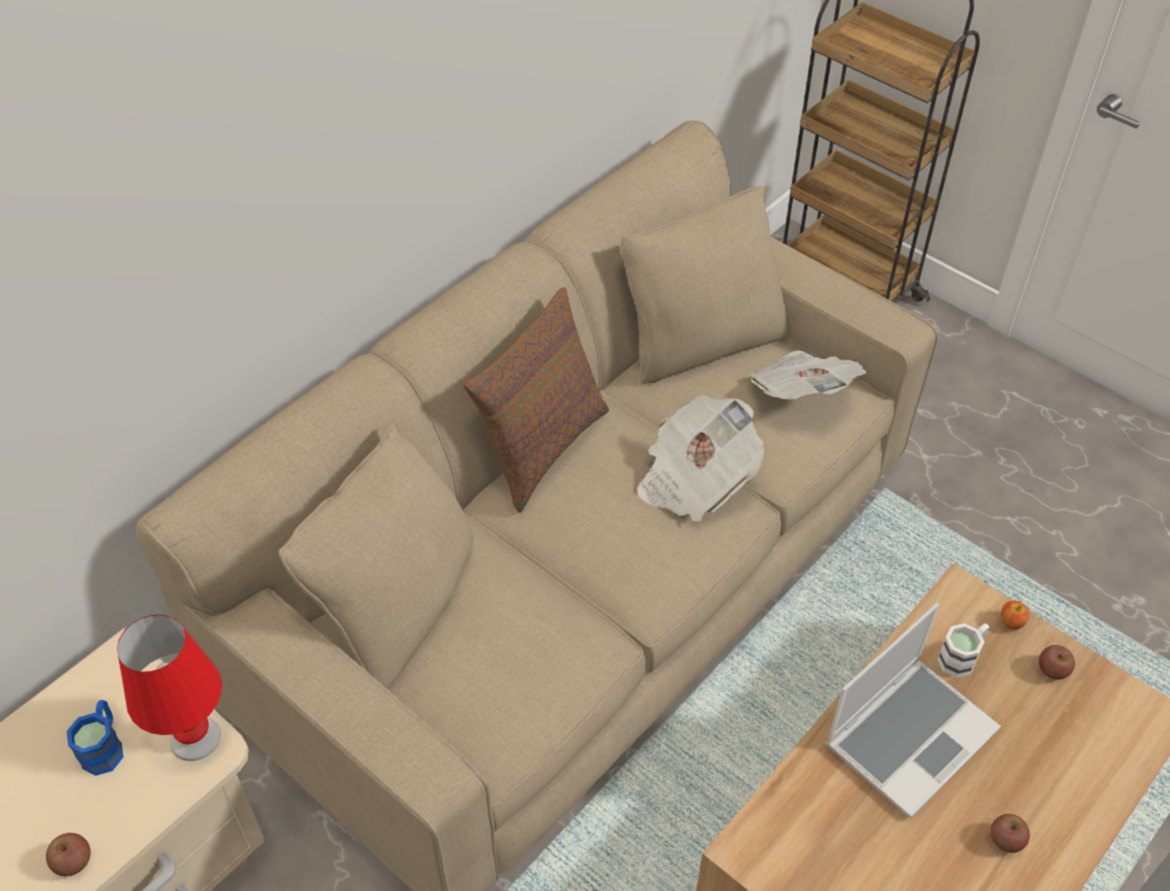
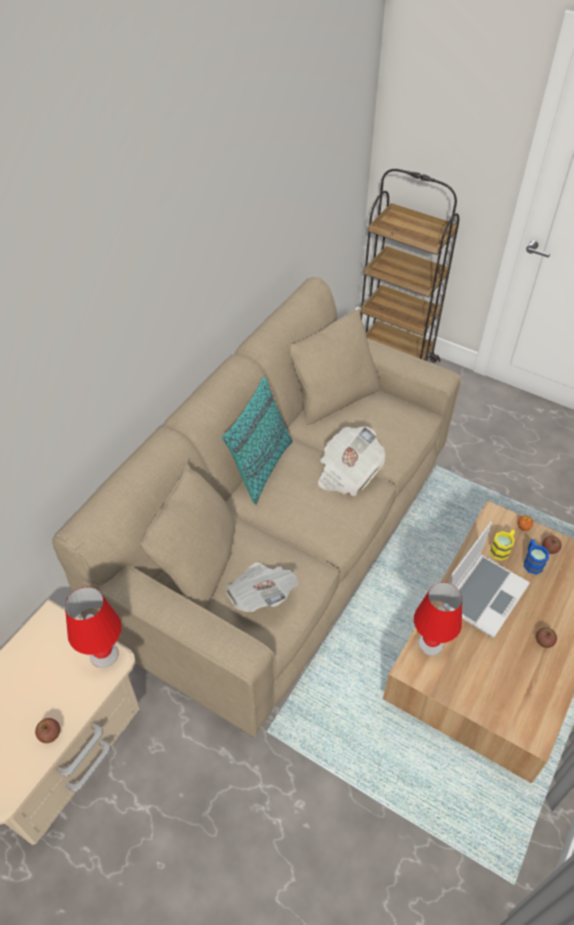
camera: 10 degrees left, 0 degrees up
(105, 746) = (53, 667): blue mug -> blue mug (532, 562)
(545, 450) = (261, 468): brown pillow -> turquoise pillow
(790, 810) = (430, 643): none -> red table lamp
(802, 394) = (394, 419): newspaper -> newspaper (261, 595)
(962, 657) = (502, 549): white mug -> yellow mug

